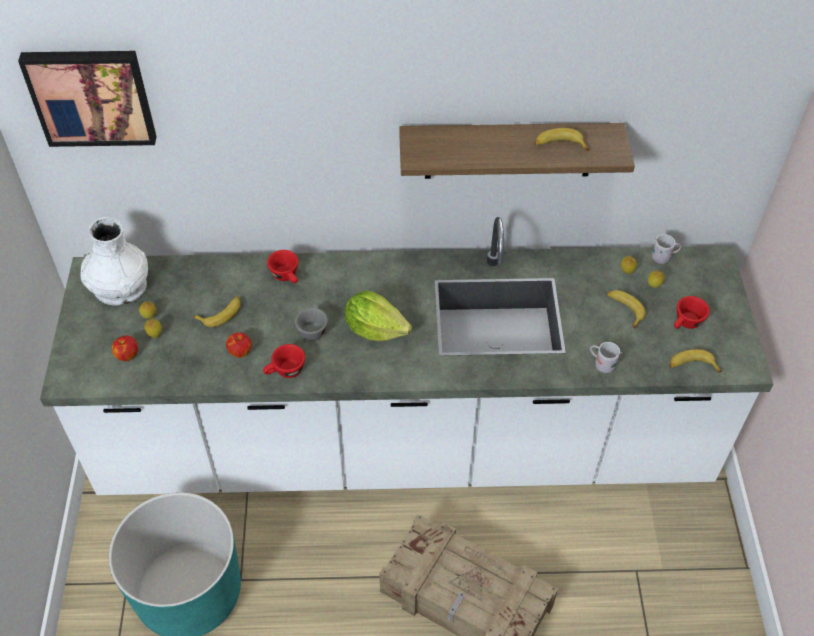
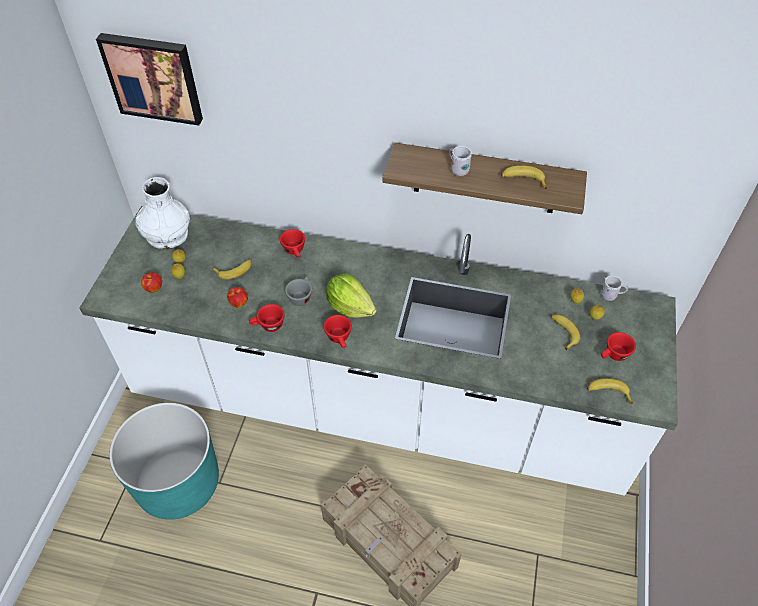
camera: 15 degrees right, 0 degrees up
(375, 369) = (340, 339): none -> red cup
(602, 364) = (529, 375): white mug -> white mug (457, 169)

